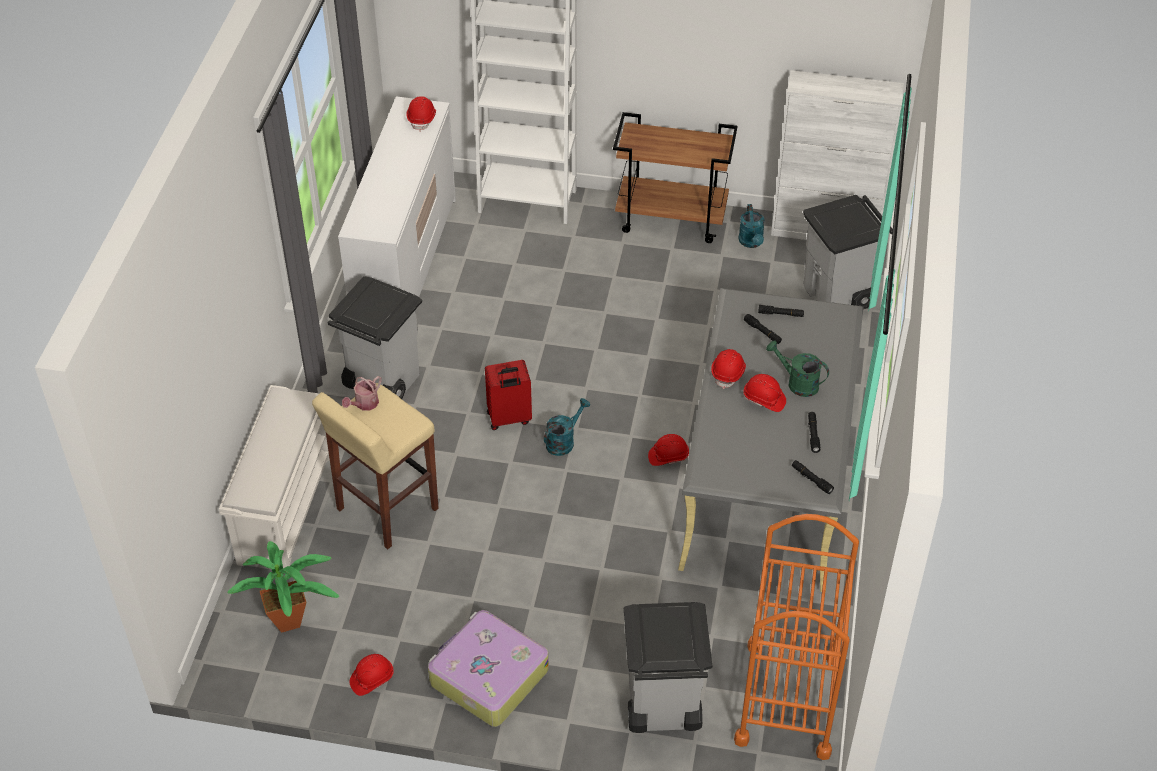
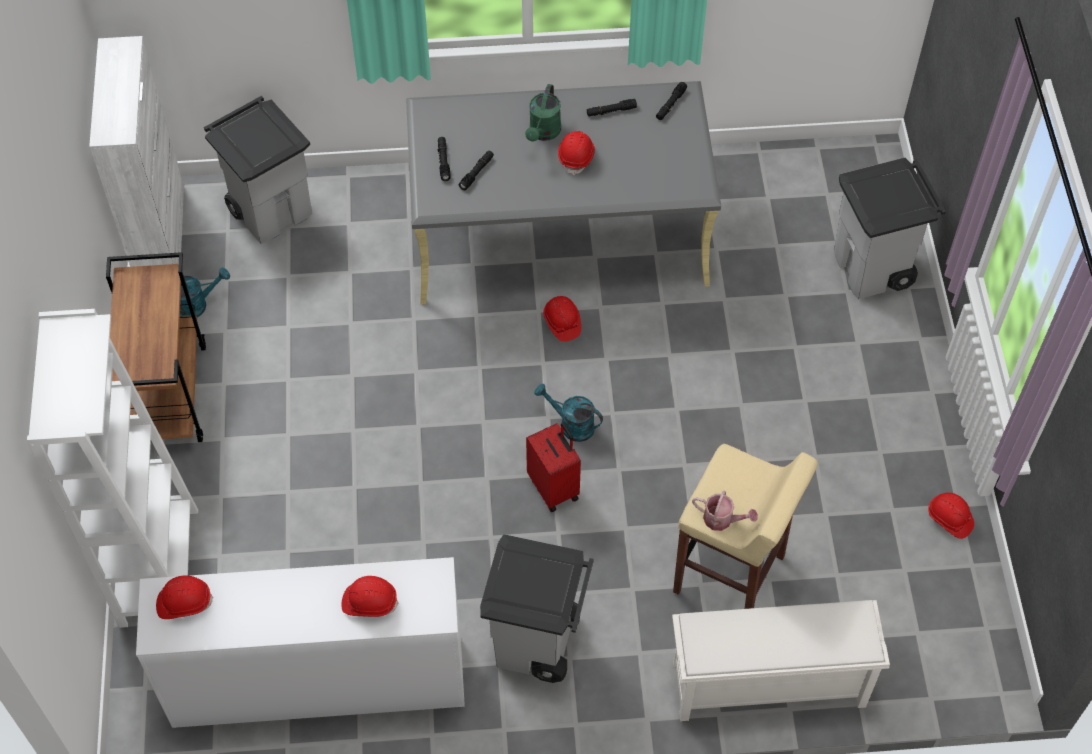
camera: 105 degrees left, 10 degrees up
(294, 623) = (915, 618): potted plant -> none
(487, 676) = (901, 417): suitcase -> none
(728, 373) = (548, 192): red hard hat -> red hard hat (369, 602)
(788, 699) = (821, 177): orange cart -> none

